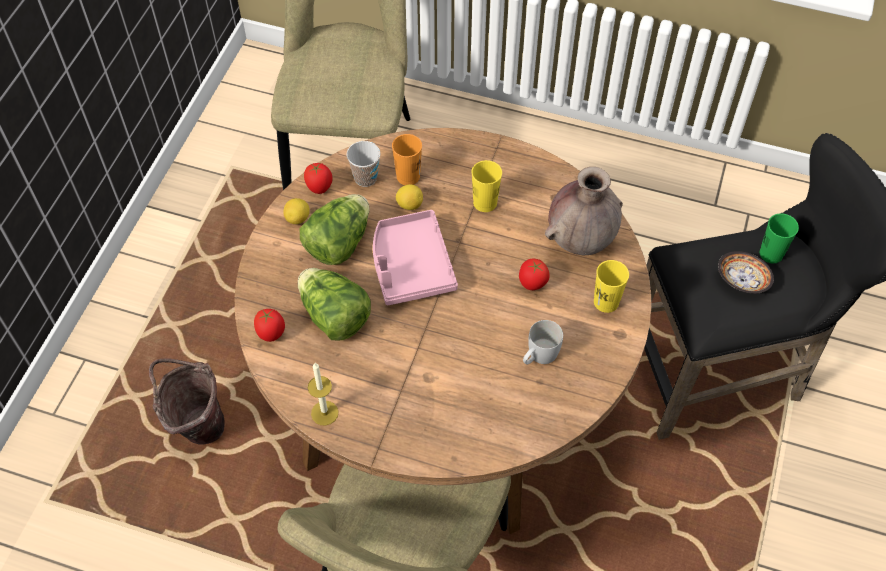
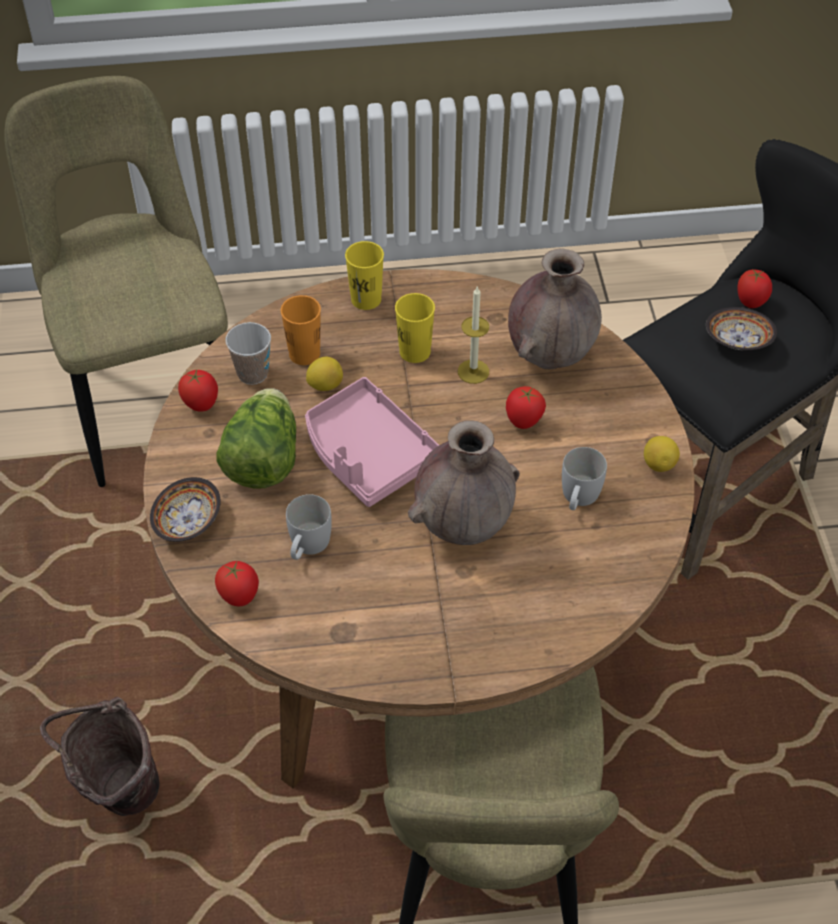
camera: 25 degrees left, 5 degrees down
(268, 268) = (190, 521): none -> bowl
(298, 218) = (194, 449): lemon -> lemon (659, 464)
(324, 413) = (361, 663): candle -> candle (473, 371)
(334, 316) = (307, 546): lettuce -> white mug
(447, 344) = (463, 526): none -> brown vase
(606, 302) = (618, 411): yellow cup -> yellow cup (366, 299)
(771, 254) = (751, 303): green cup -> tomato

